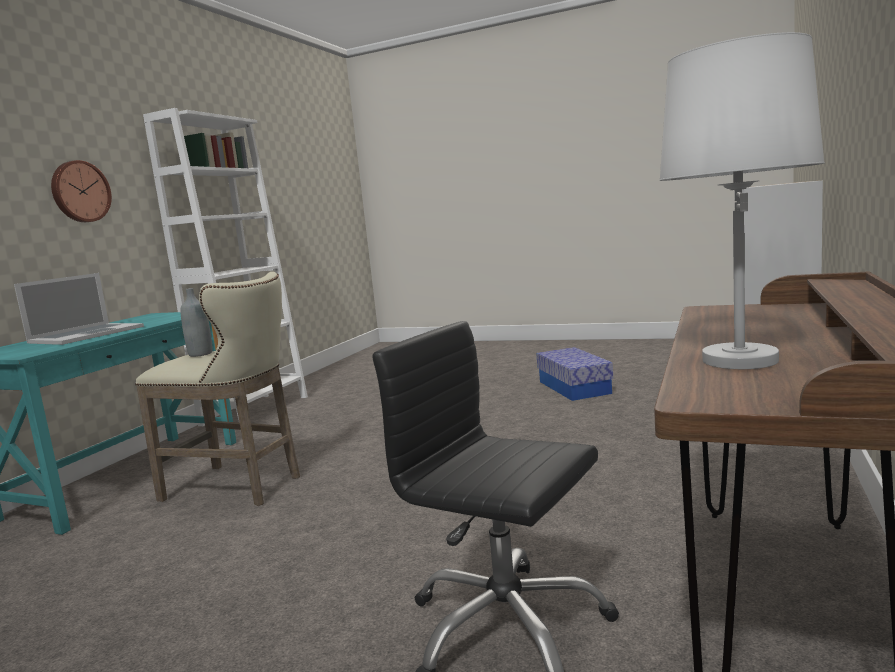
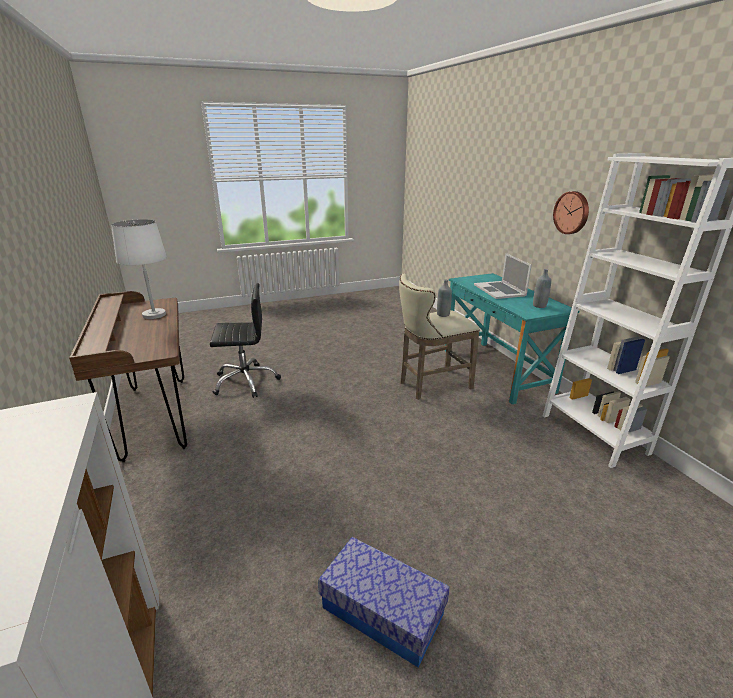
camera: 135 degrees right, 15 degrees up
(153, 317) = (539, 306): none -> grey bottle

